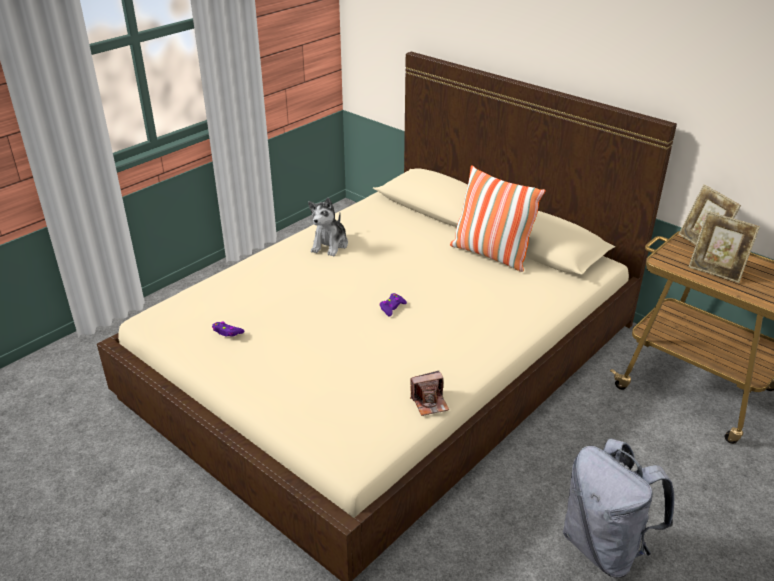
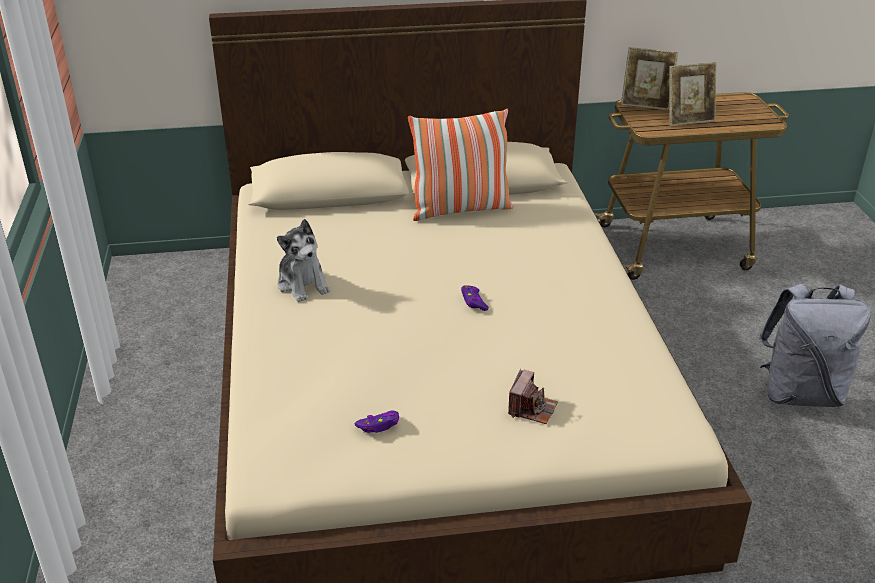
camera: 50 degrees left, 0 degrees up
(429, 402) = (645, 353): camera -> camera (532, 408)

